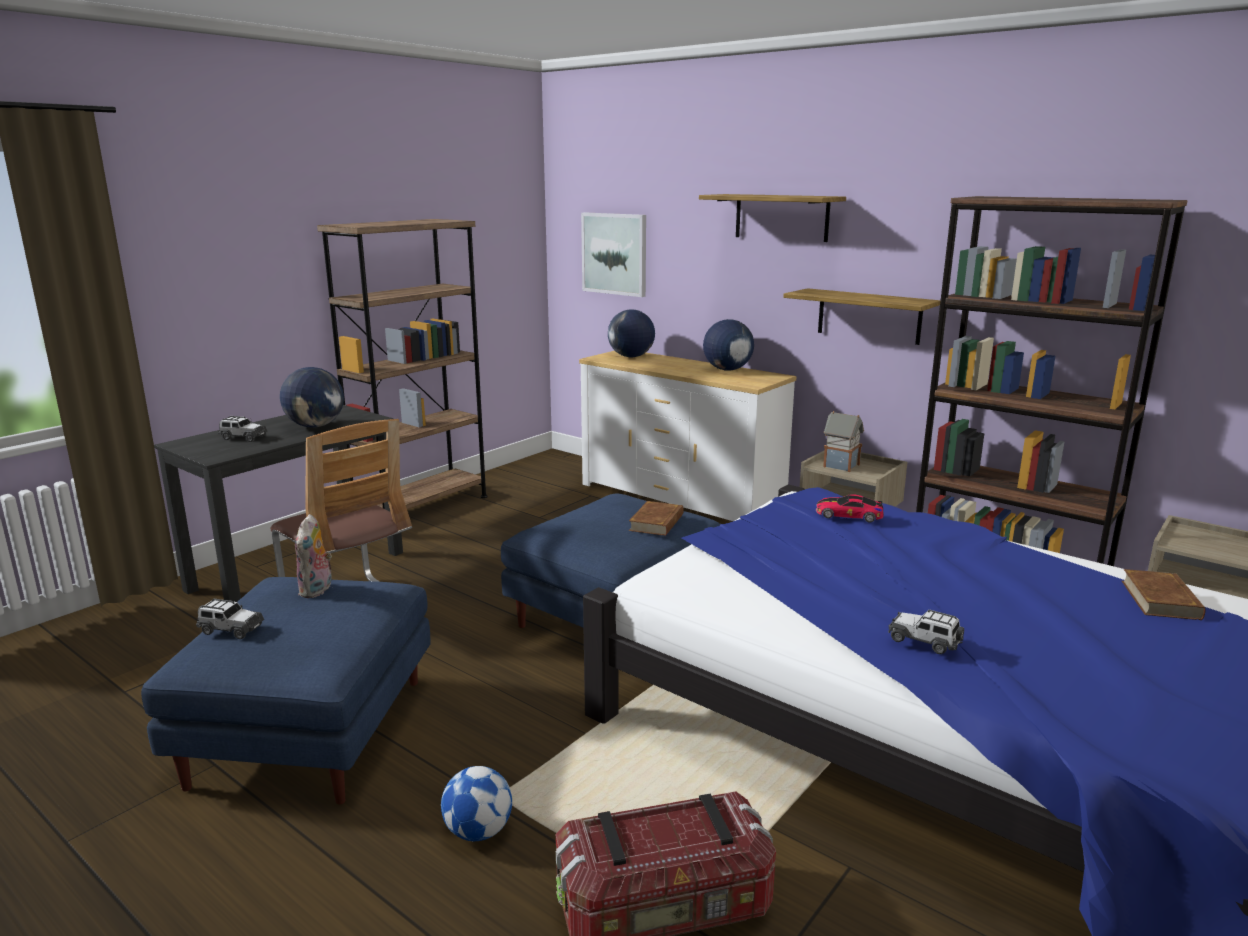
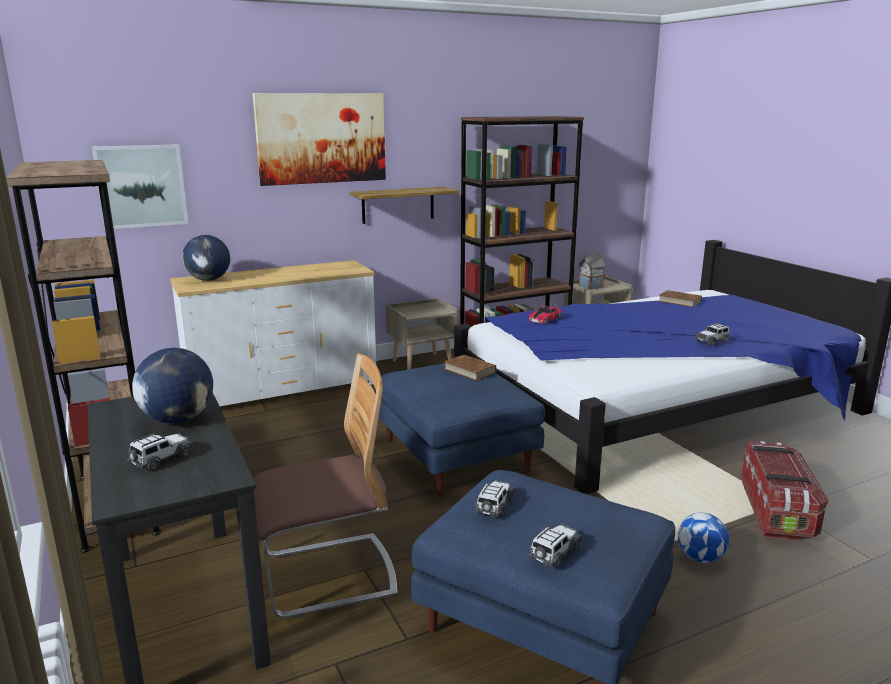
camera: 65 degrees left, 0 degrees up
(317, 590) = (494, 506): plush toy -> toy car
(727, 370) = (307, 268): globe -> none
(781, 217) = (322, 138): shelf -> picture
(840, 465) = (417, 312): toy house -> toy house (590, 287)

